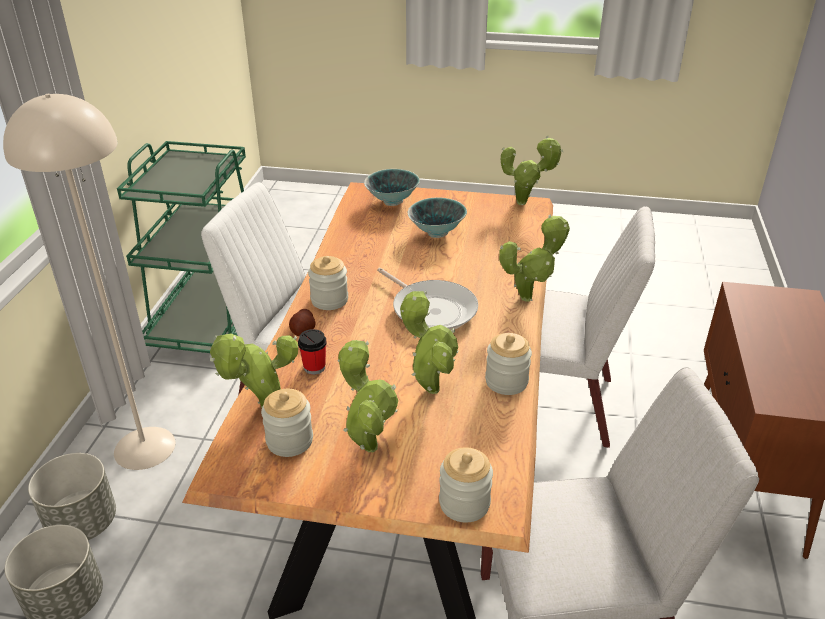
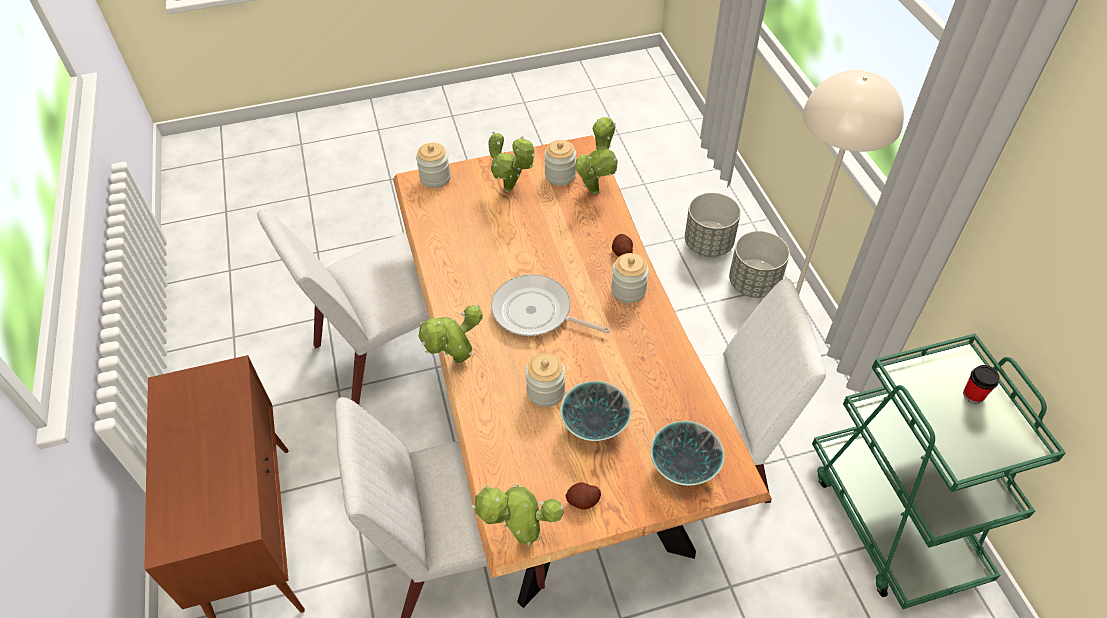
camera: 155 degrees right, 15 degrees up
(314, 367) = (587, 226): cup -> cup (973, 395)
(429, 387) = (495, 241): potted plant -> none
(473, 206) = (583, 501): none -> potato
(506, 381) = (442, 265): jar -> jar (546, 391)

